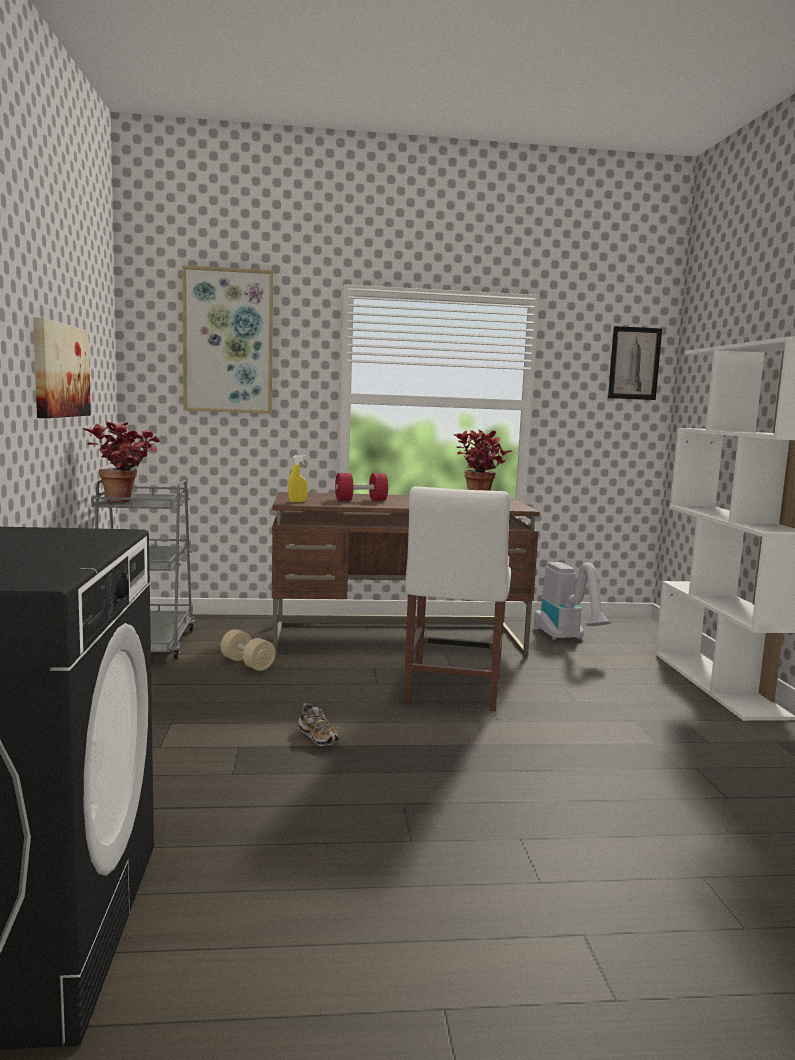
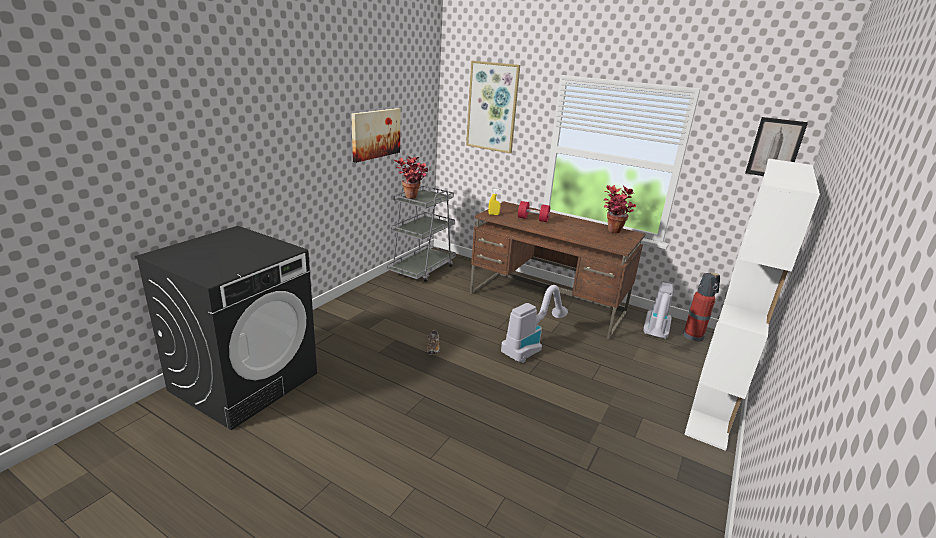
camera: 35 degrees right, 15 degrees up
(247, 663) = (452, 295): beige dumbbell -> none
(452, 691) = (530, 346): white chair -> vacuum cleaner
(601, 628) = (694, 336): none -> fire extinguisher

